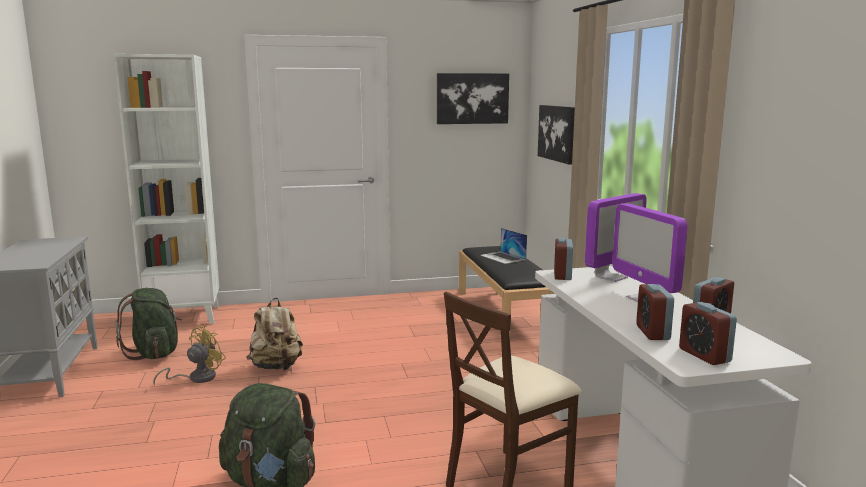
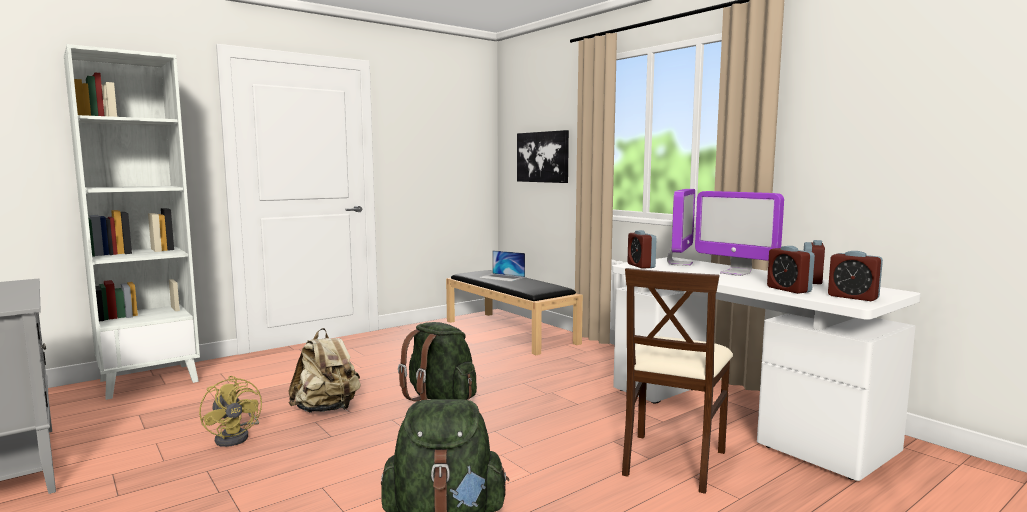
camera: 25 degrees left, 5 degrees down
(154, 353) = (148, 422): green backpack -> green backpack (439, 398)
(196, 378) = (236, 437): yellow fan -> yellow fan turned 135 degrees clockwise
(472, 98) = (449, 127): picture -> none

